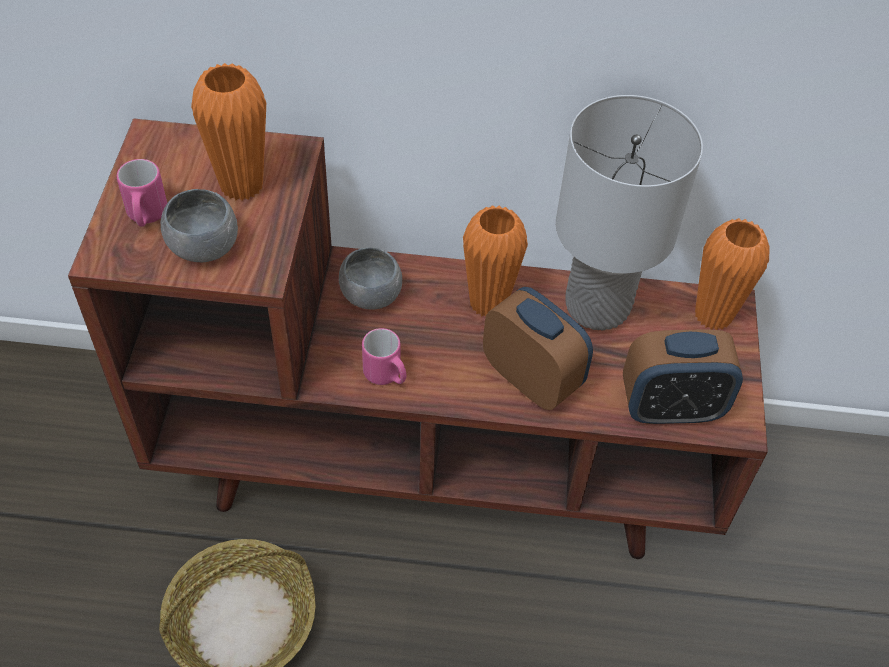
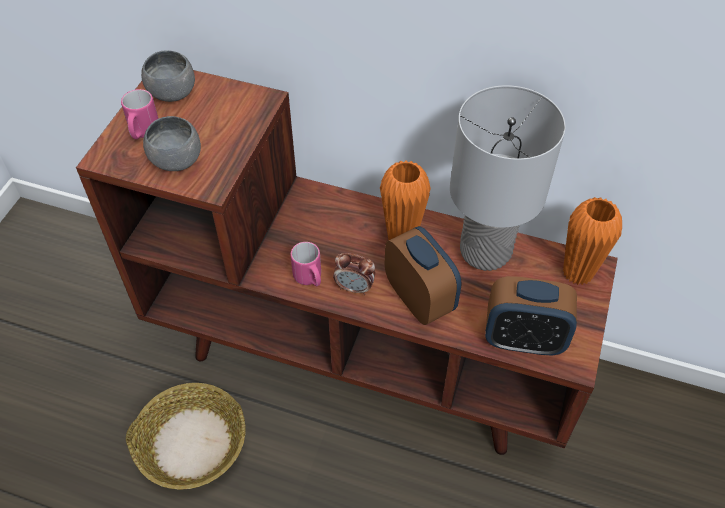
camera: 15 degrees right, 0 degrees up
(241, 185) = (217, 119): orange vase -> none
(371, 296) = (314, 217): grey bowl -> grey bowl (172, 93)
(447, 378) = (354, 287): none -> alarm clock

